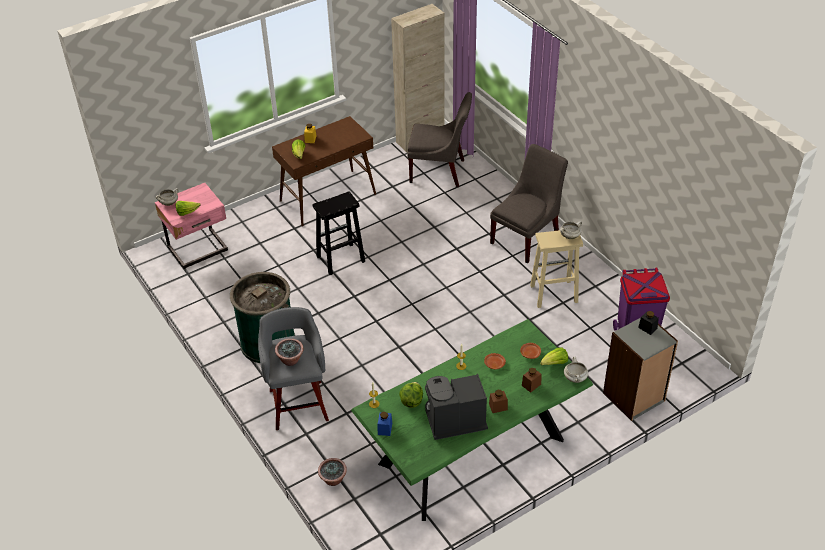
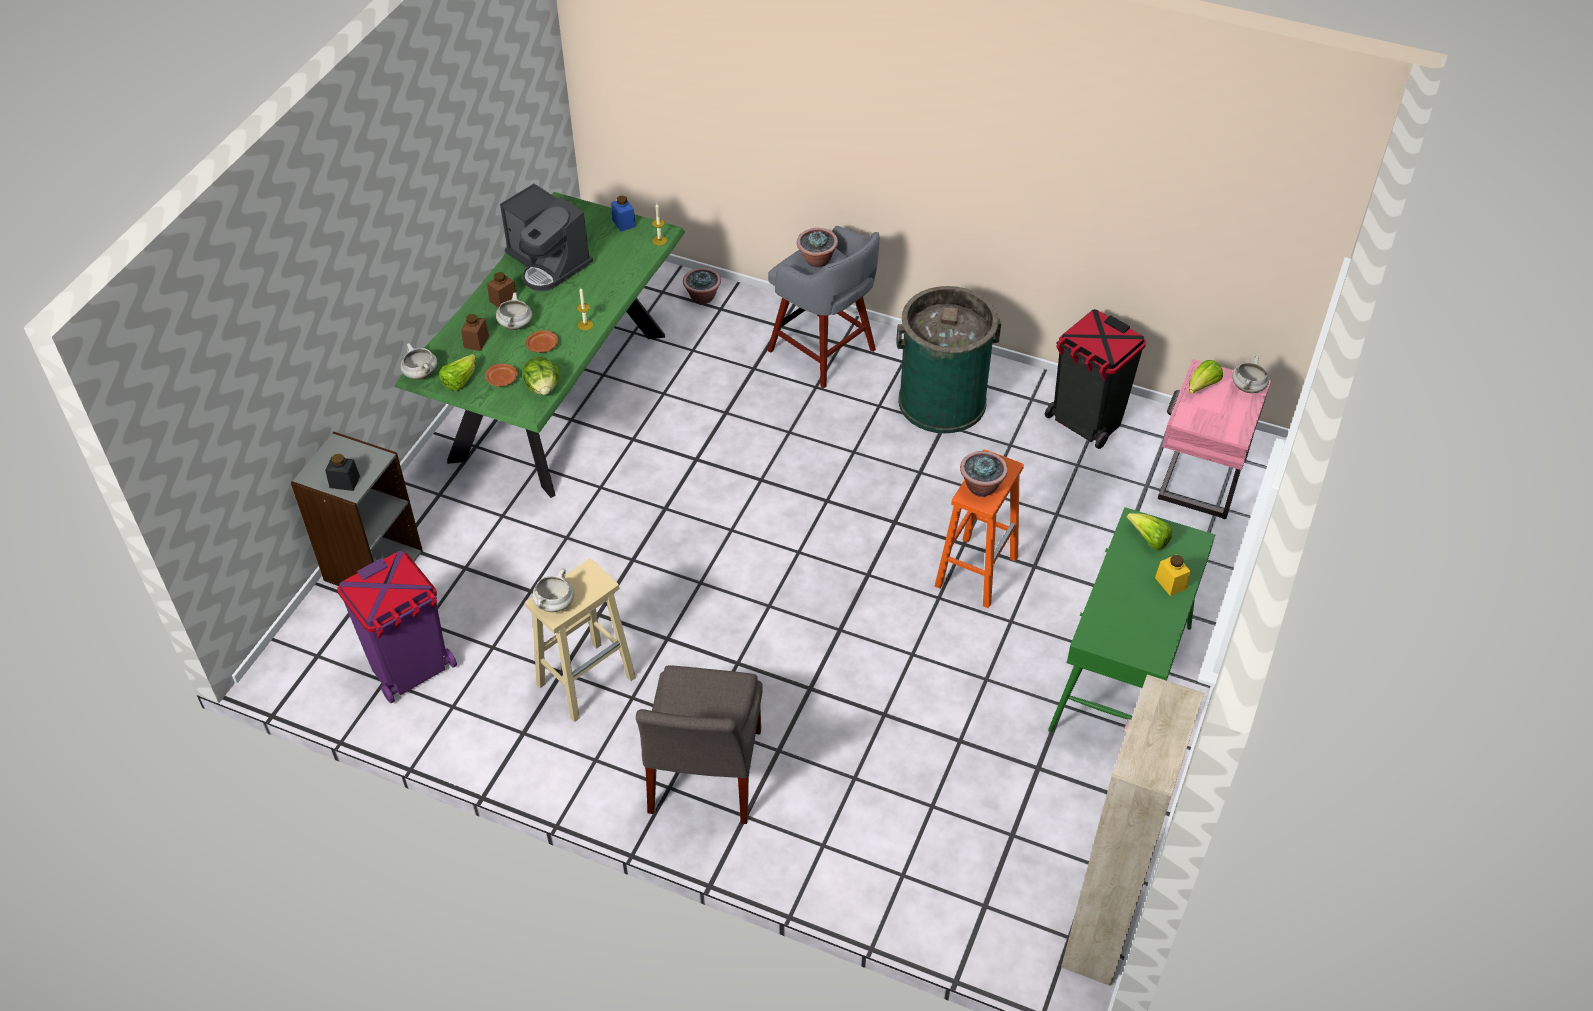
camera: 145 degrees right, 5 degrees up
(213, 298) = (1086, 422): none -> black trash can
(328, 197) = (1121, 679): brown console table -> green console table
(340, 259) = (976, 570): black stool -> orange stool
(341, 203) = (981, 487): none -> potted plant
(411, 401) = (616, 261): lettuce -> lettuce (543, 388)
(440, 172) = (984, 856): grey chair -> none
(453, 420) = (548, 263): coffee machine -> coffee machine turned 90 degrees clockwise
(501, 385) = (516, 325): none -> white cooking pot

